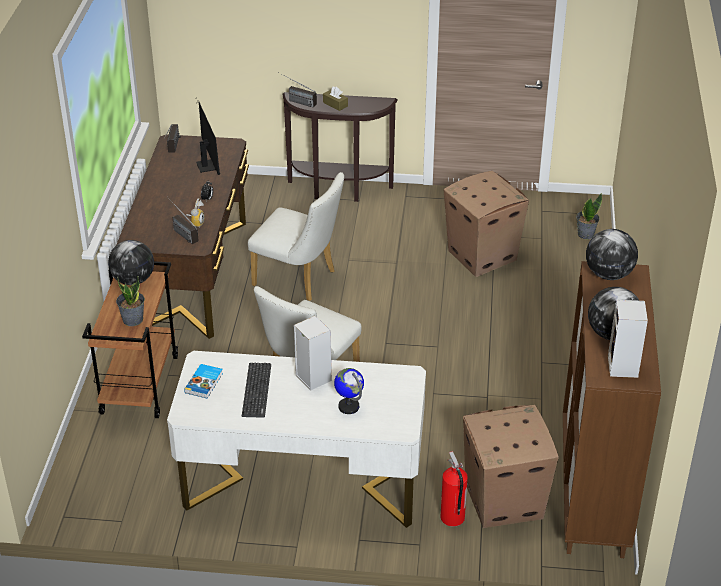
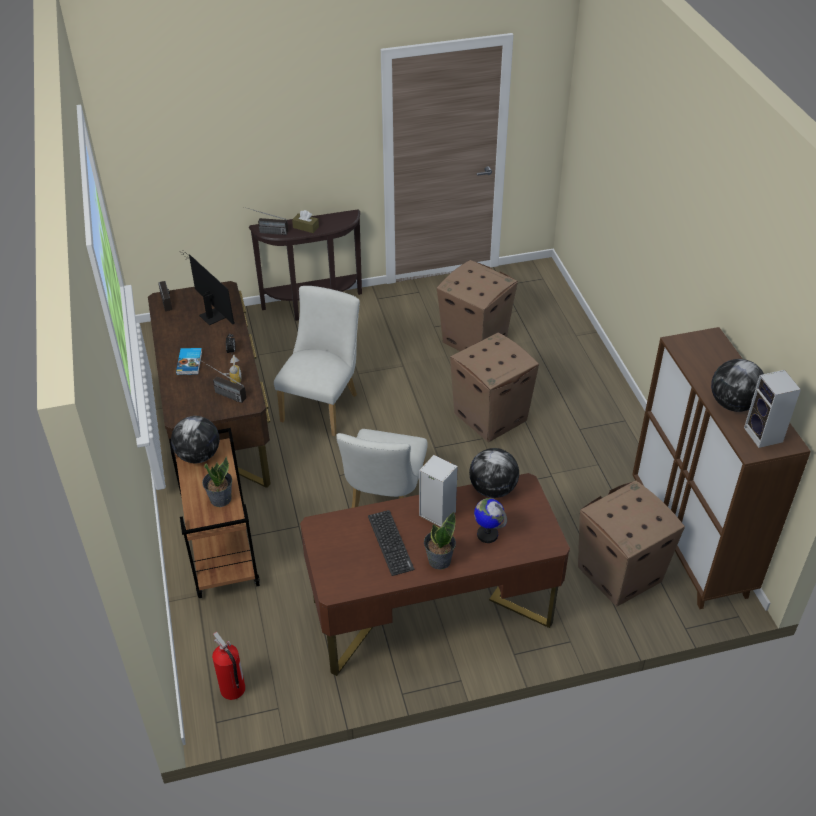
camera: 20 degrees left, 5 degrees up
(204, 383) = (335, 549): book -> book (190, 363)
(300, 279) = (323, 404): white chair -> white chair turned 75 degrees counterclockwise
(302, 483) = (432, 612): white desk -> brown desk
(452, 518) = (584, 605): fire extinguisher -> fire extinguisher (232, 690)
(458, 329) = (491, 417): none -> cardboard box
(585, 234) = (551, 298): potted plant -> potted plant (439, 560)
(609, 275) = (692, 345): globe -> globe (493, 489)

